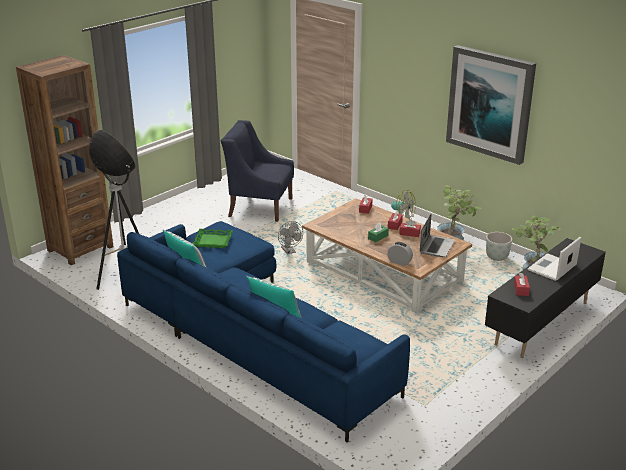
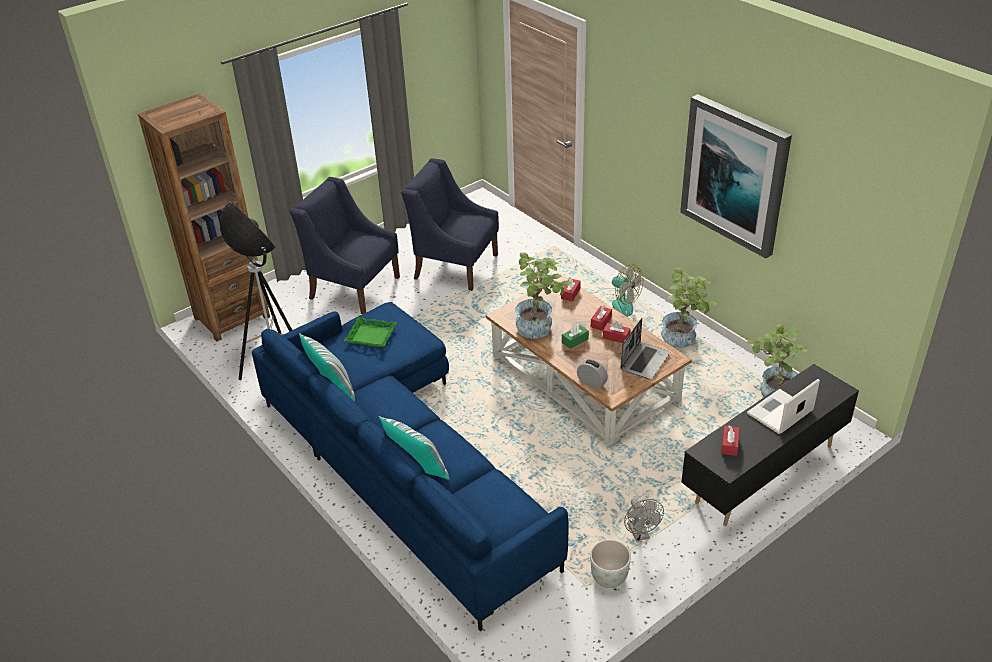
camera: 10 degrees right, 10 degrees up
(179, 224) = (354, 287): none -> blue armchair
(289, 251) = (476, 338): grey fan -> grey fan (640, 534)
(347, 231) = (539, 328): none -> potted plant
(496, 257) = (733, 365): grey planter -> grey planter (608, 578)

